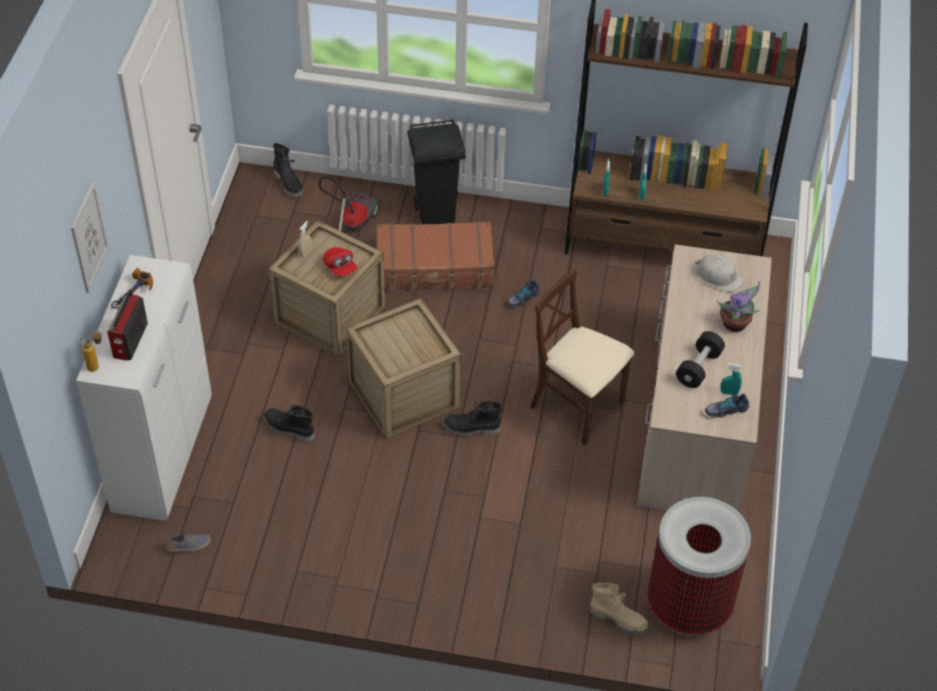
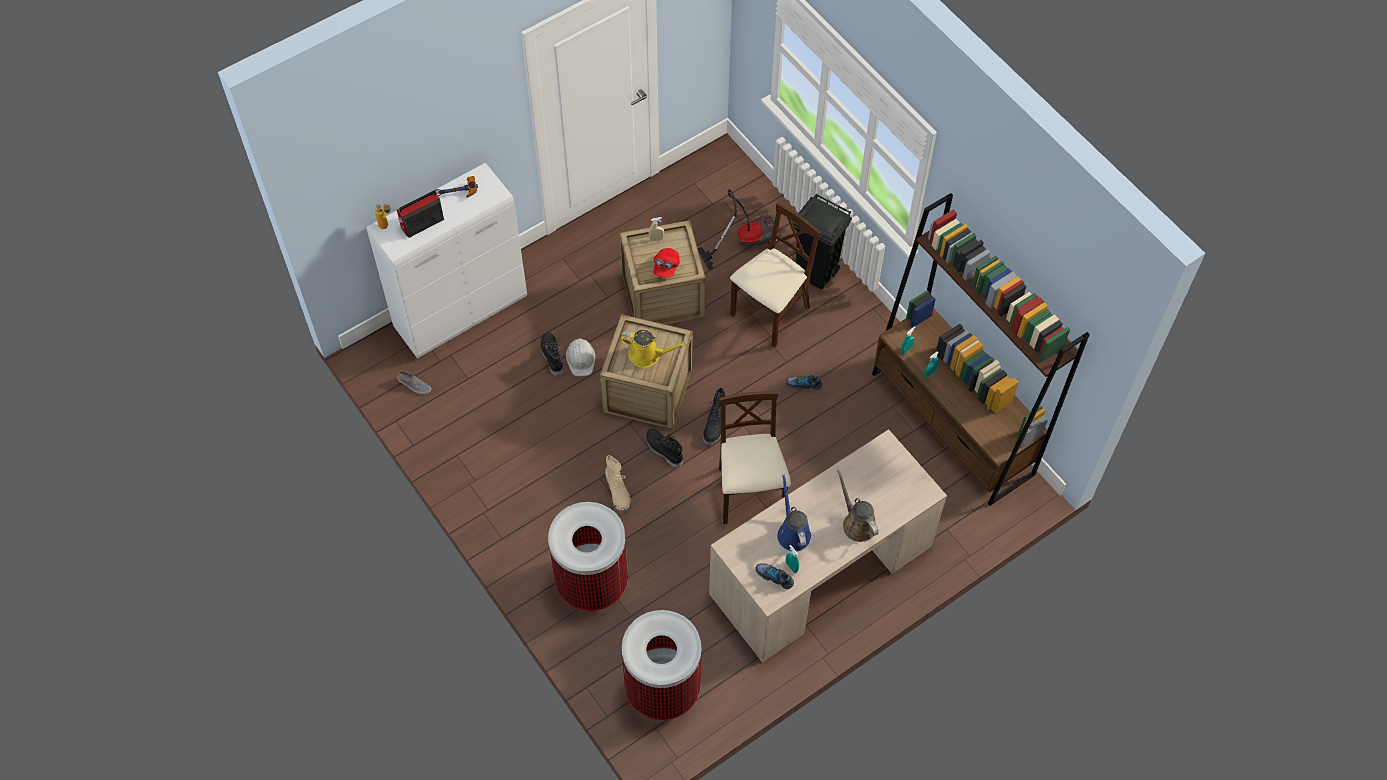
camera: 45 degrees right, 10 degrees up
(89, 237) = (429, 136): picture -> none
(289, 183) = (742, 174): black boot -> black boot (715, 426)
(405, 342) = (647, 355): none -> yellow watering can
(435, 266) = (770, 313): brown suitcase -> beige chair
(535, 575) = (591, 582): none -> trash can
(619, 619) = (609, 657): beige boot -> beige boot (618, 492)
(698, 368) = (792, 532): black dumbbell -> blue watering can
(718, 276) = (890, 477): white hard hat -> white hard hat (581, 358)
(735, 325) = (857, 523): potted plant -> brown watering can

